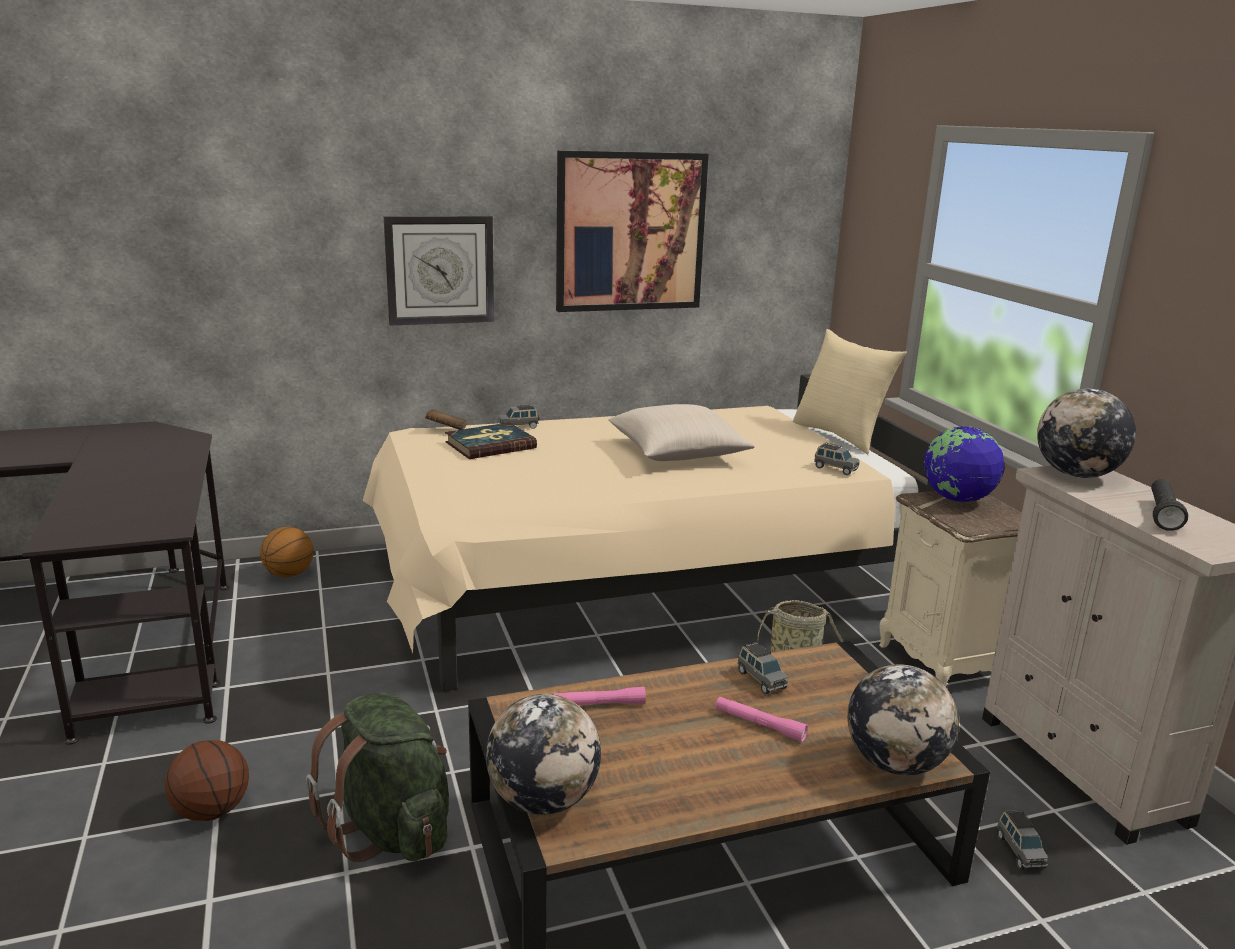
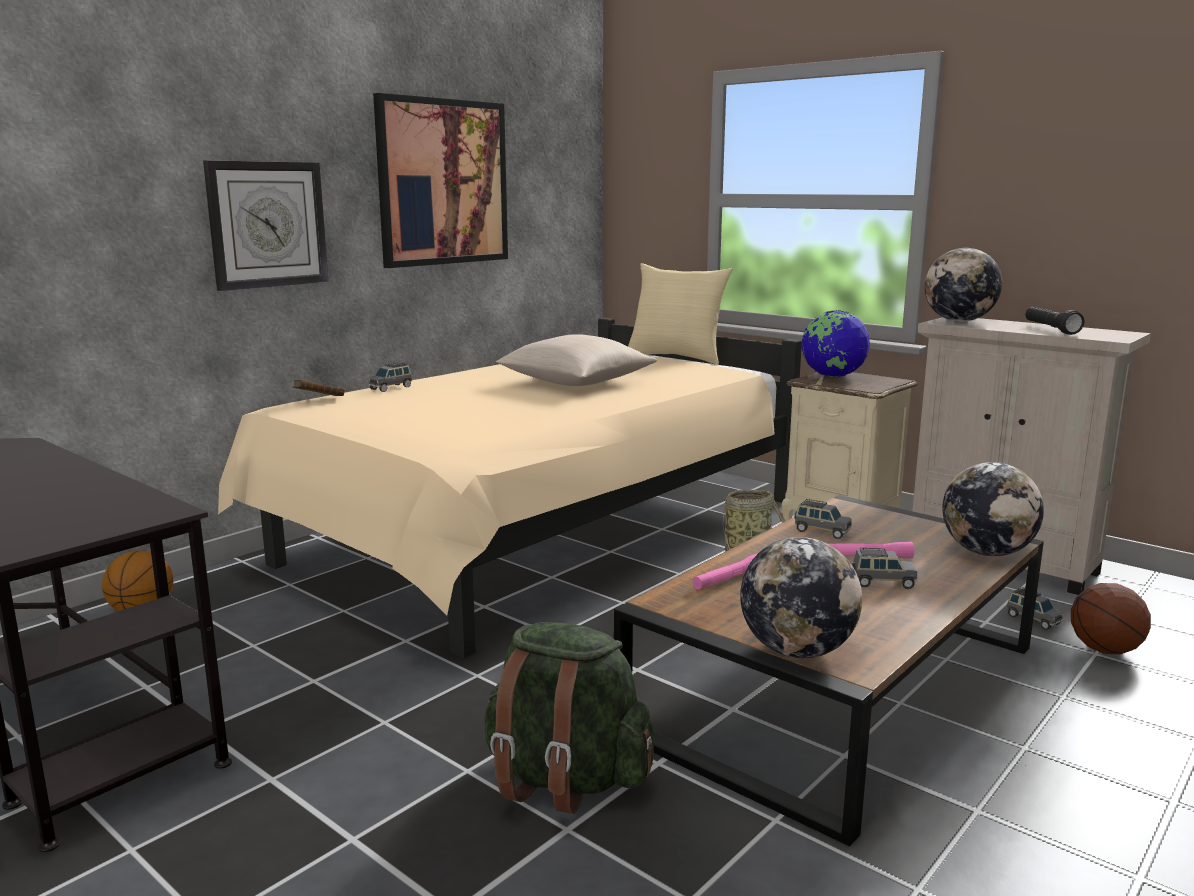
camera: 30 degrees left, 5 degrees down
(212, 811) = (344, 839): basketball -> basketball (1105, 650)
(490, 445) = (390, 402): book -> none
(835, 469) = (717, 373): grey toy car -> grey toy car (882, 582)

